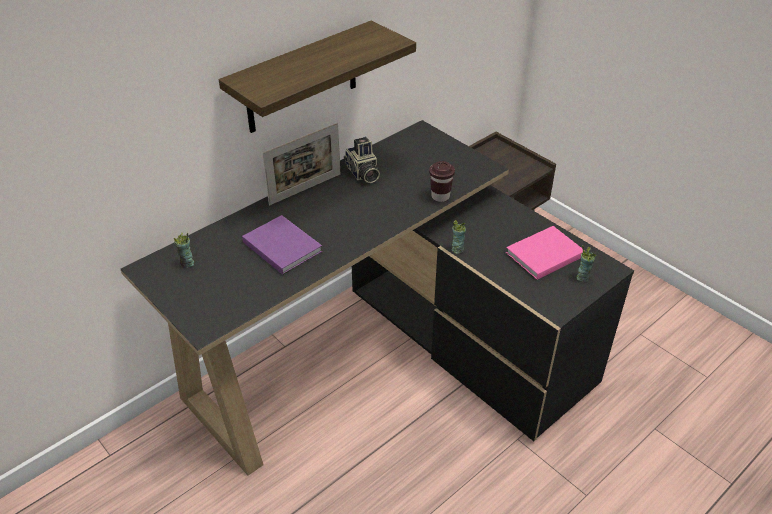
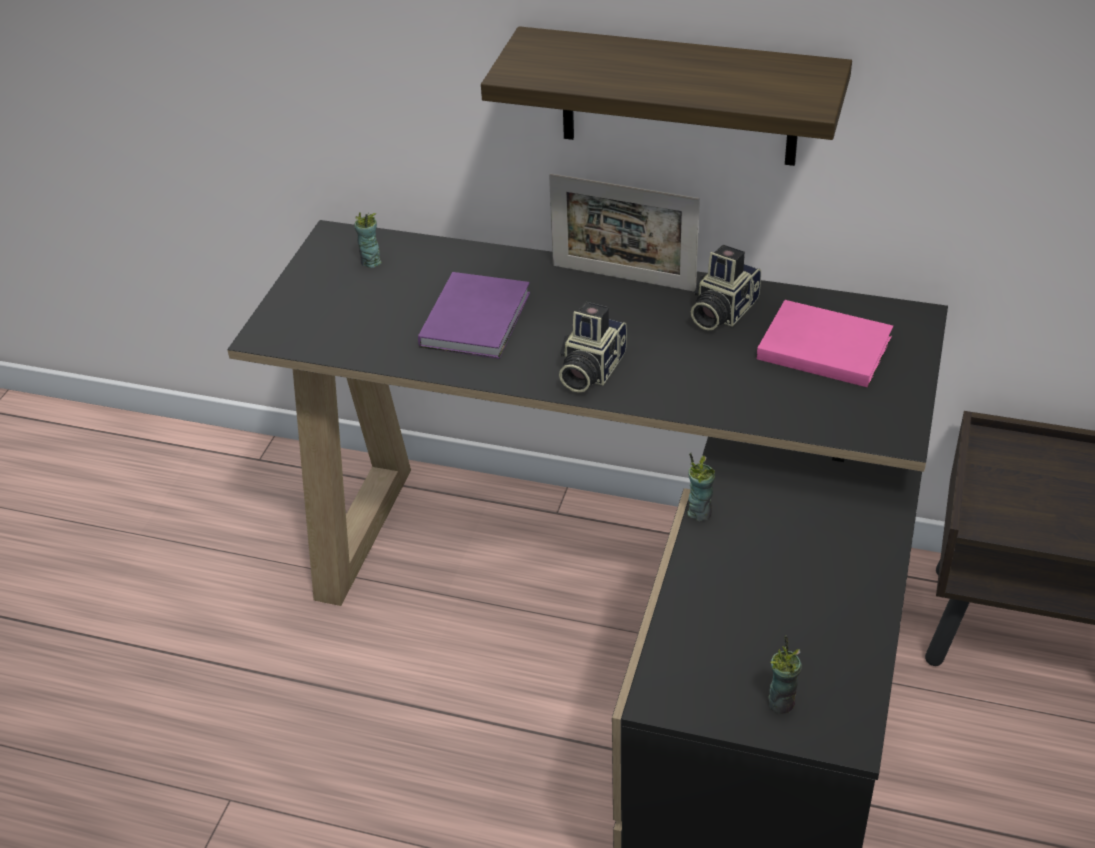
camera: 60 degrees right, 0 degrees up
(361, 227) = (589, 370): none -> camera
(440, 196) = (752, 415): brown cup -> none
(542, 255) = (791, 623): pink book -> pink book (821, 346)

